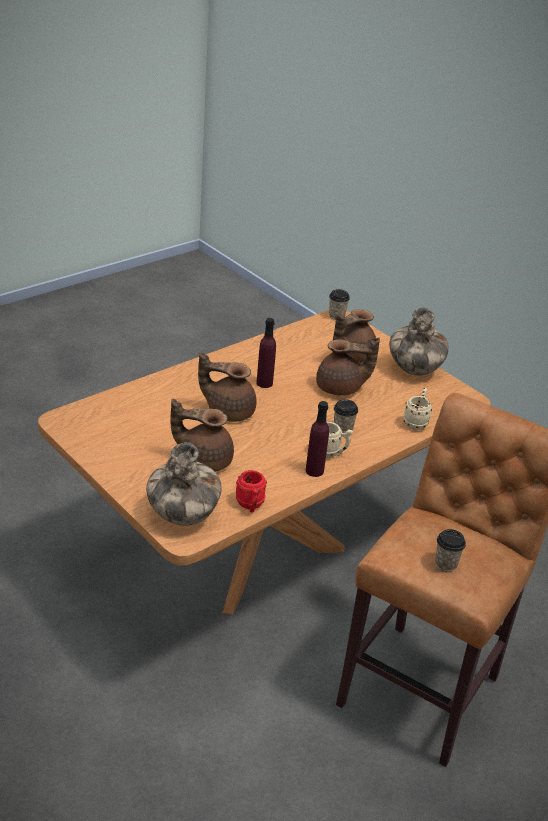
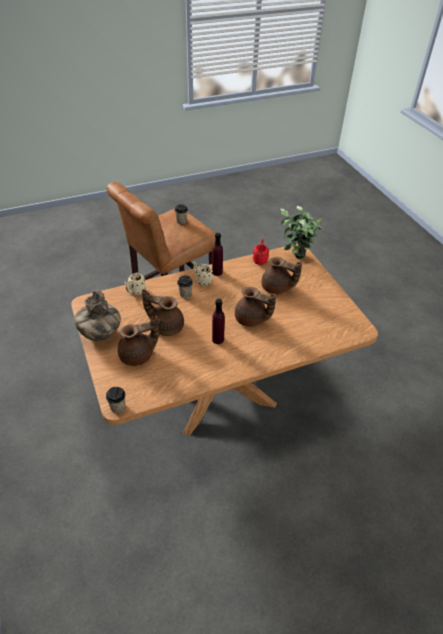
camera: 160 degrees left, 10 degrees up
(183, 516) = (296, 260): vase -> potted plant

